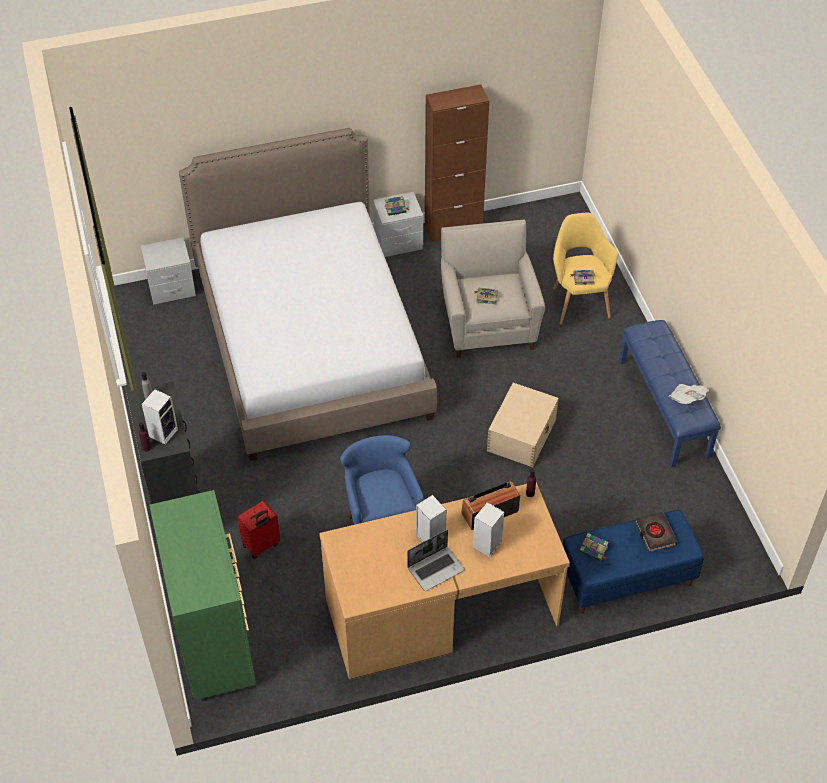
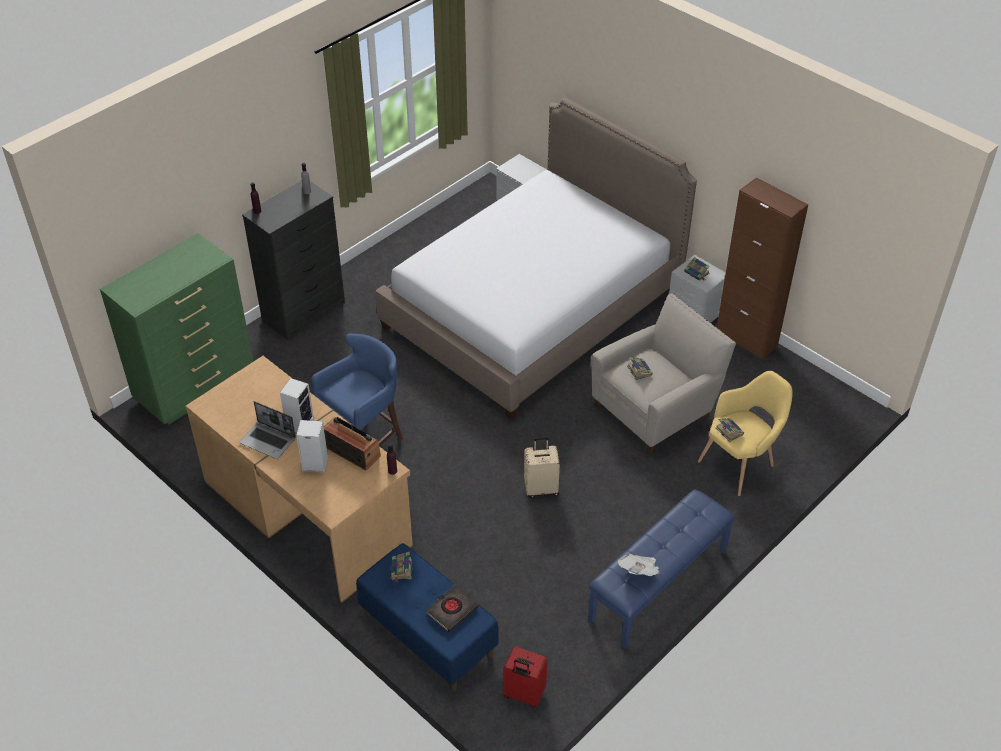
camera: 60 degrees right, 5 degrees down
(163, 432) = (278, 213): speaker -> none
(261, 545) = (303, 372): red suitcase -> red suitcase (523, 694)
(522, 434) = (541, 488): beige storage box -> beige suitcase

